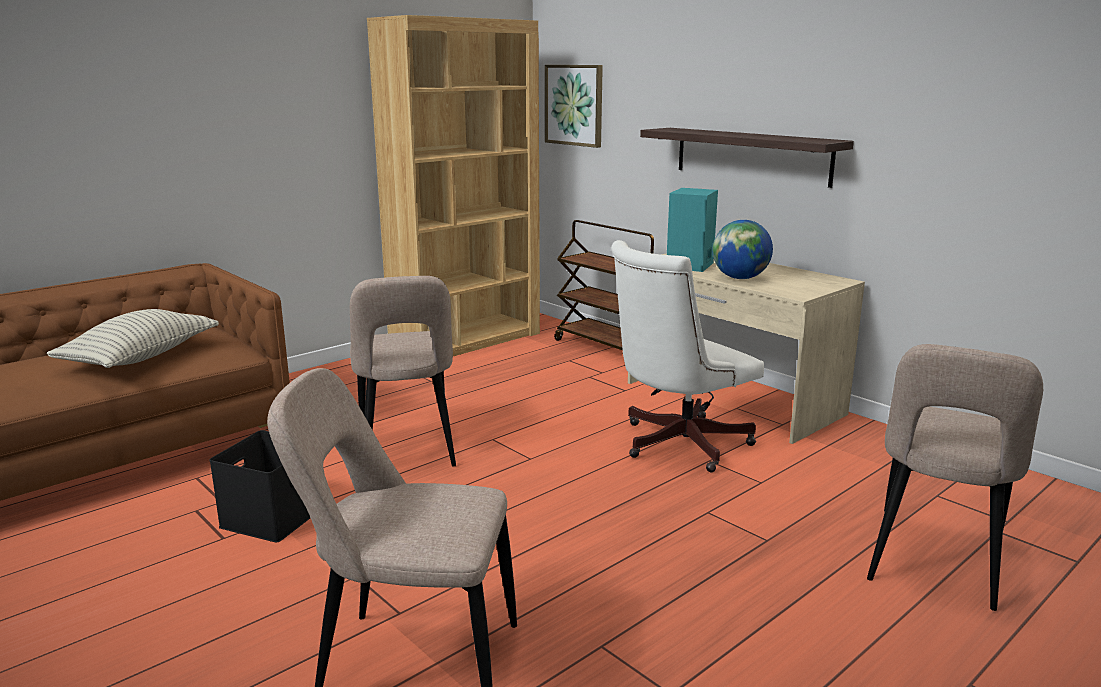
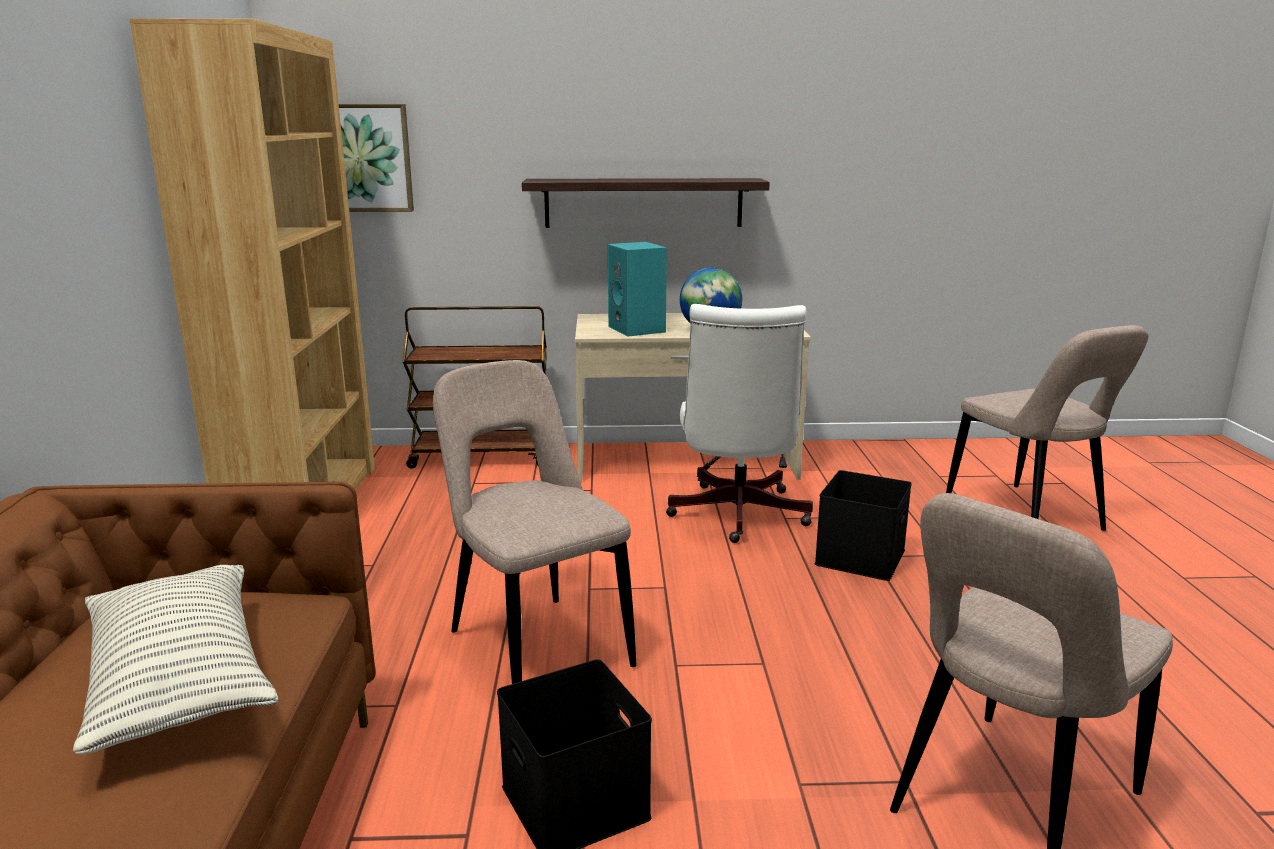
camera: 50 degrees left, 0 degrees up
(407, 450) = (535, 645): beige chair -> beige chair turned 150 degrees counterclockwise
(696, 506) = (859, 556): none -> black storage box

